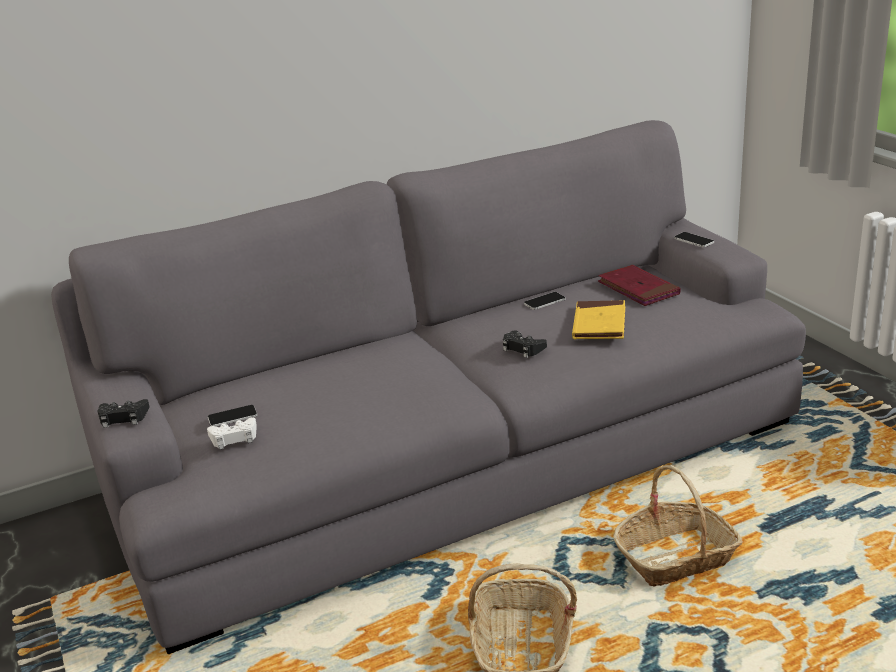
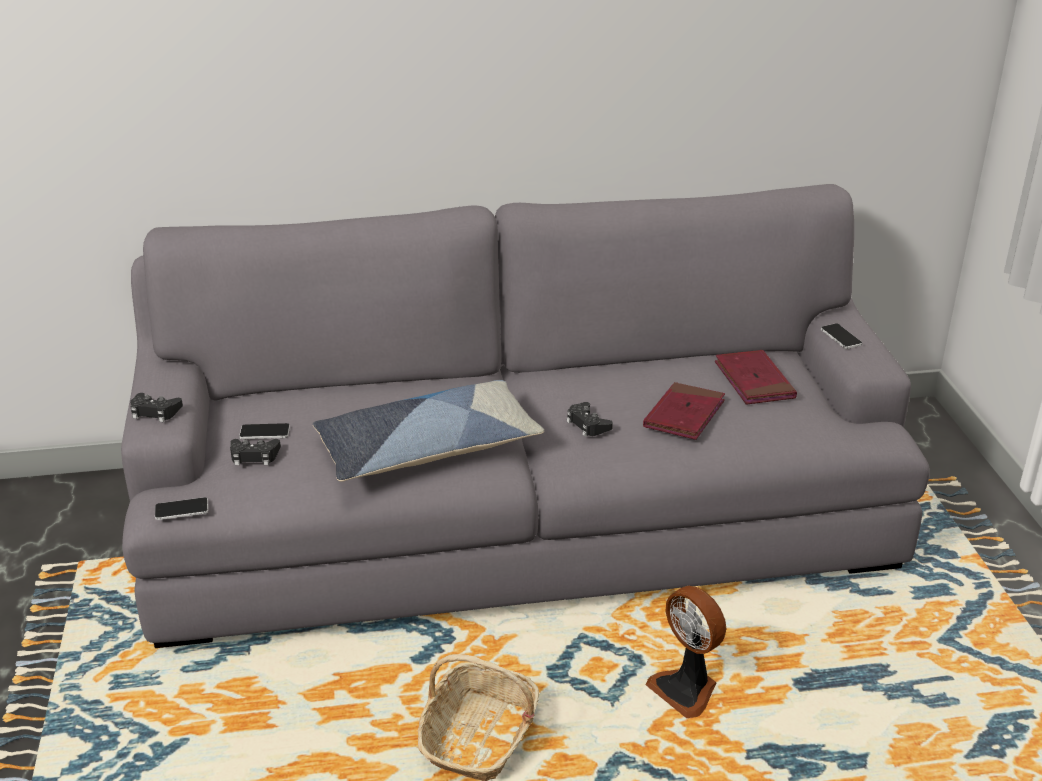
camera: 15 degrees right, 5 degrees up
(234, 438) = (254, 456): white game controller -> black game controller
(393, 397) = (427, 448): none -> pillow
(544, 301) = (644, 373): phone -> phone (181, 509)
(599, 324) = (684, 415): yellow book -> red book
(676, 558) = (686, 689): basket -> fan

